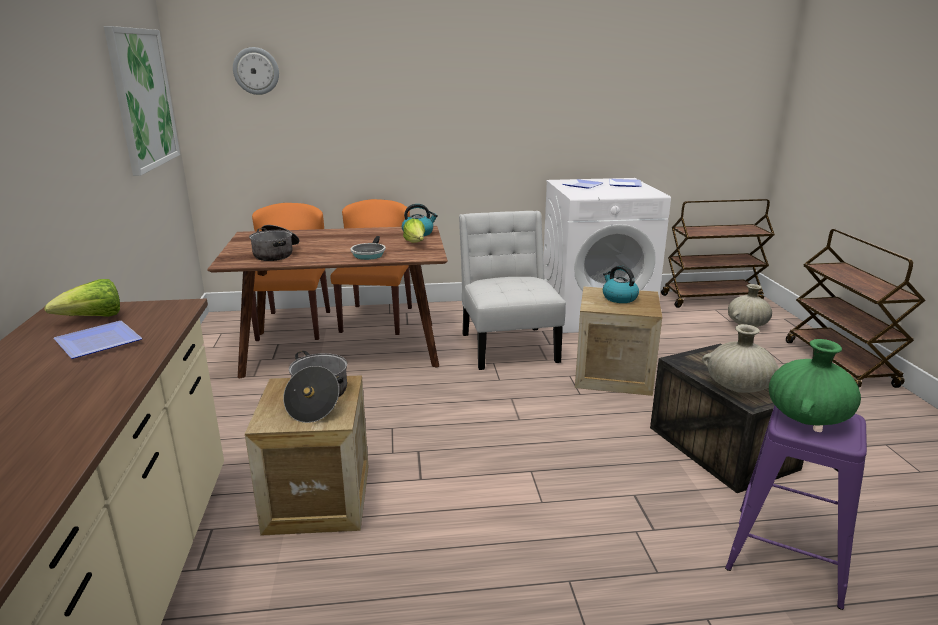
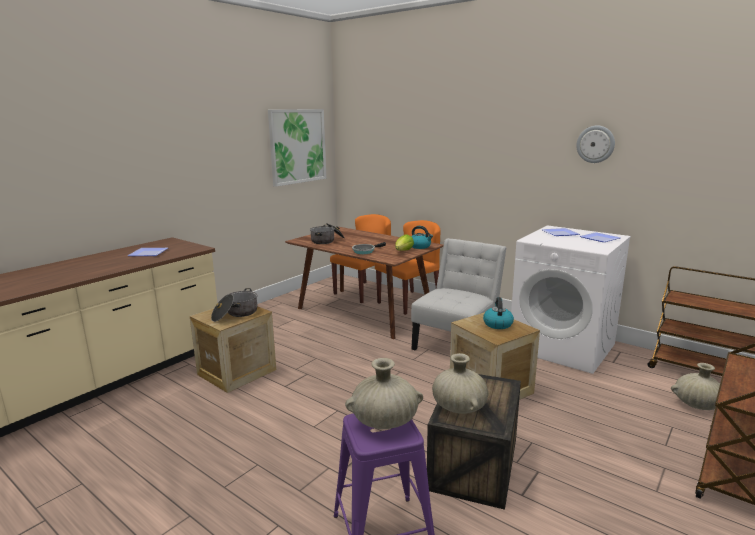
camera: 45 degrees right, 5 degrees down
(93, 318) = (168, 245): lettuce -> none
(256, 71) = (372, 132): wall clock -> wall clock (595, 144)
(808, 417) = (384, 422): green vase -> beige vase

